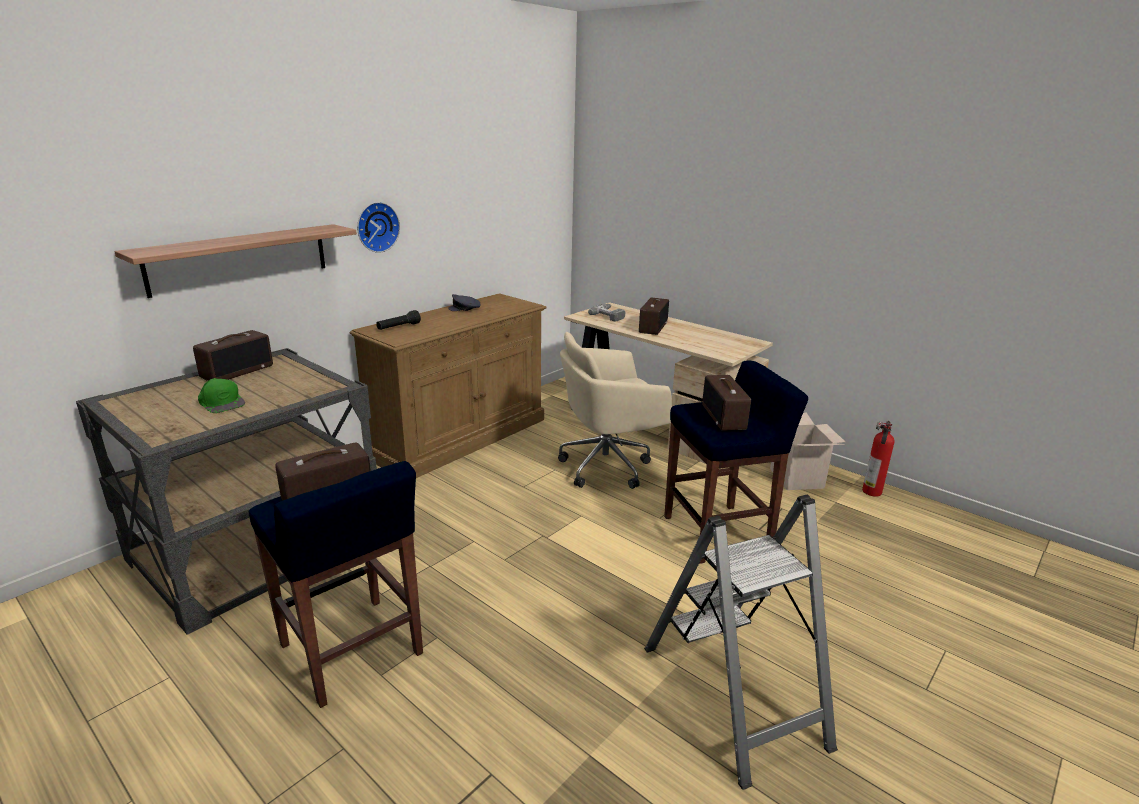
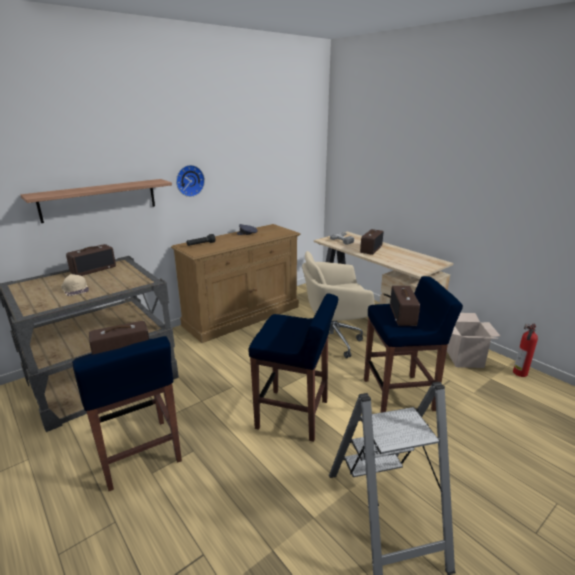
camera: 10 degrees right, 0 degrees up
(221, 402) = (76, 289): green cap -> beige cap
(575, 573) = (294, 415): none -> blue stool

